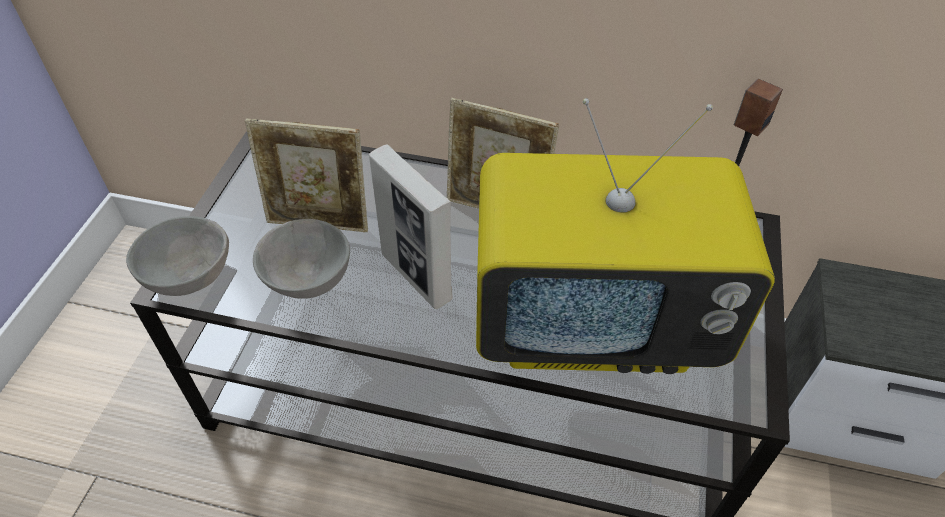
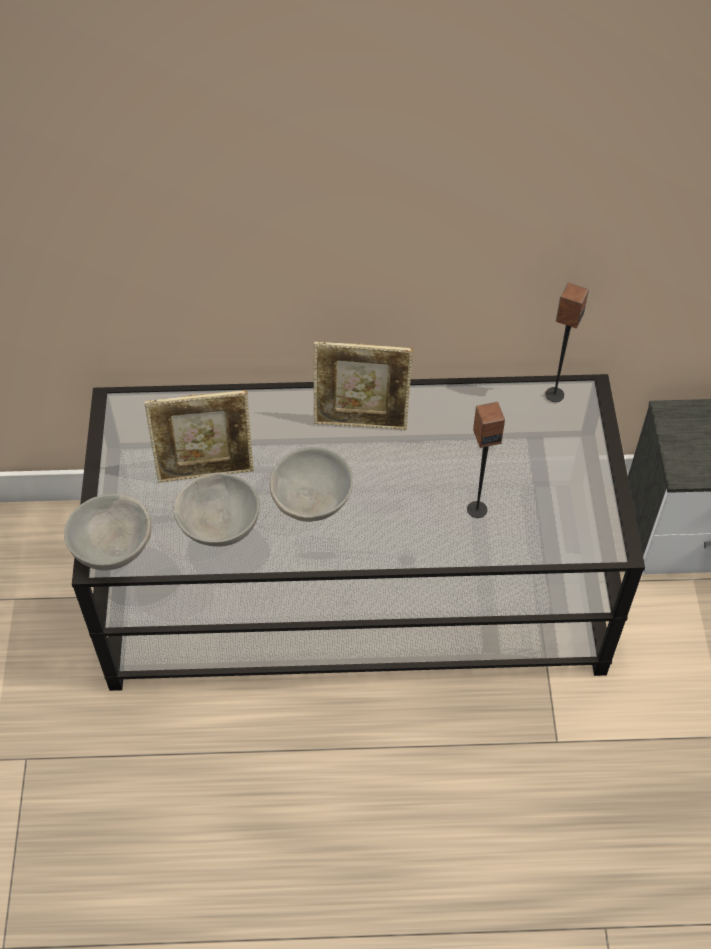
camera: 15 degrees left, 5 degrees up
(416, 277) = (313, 503): picture frame -> grey bowl
(595, 324) = (477, 509): television -> speaker

